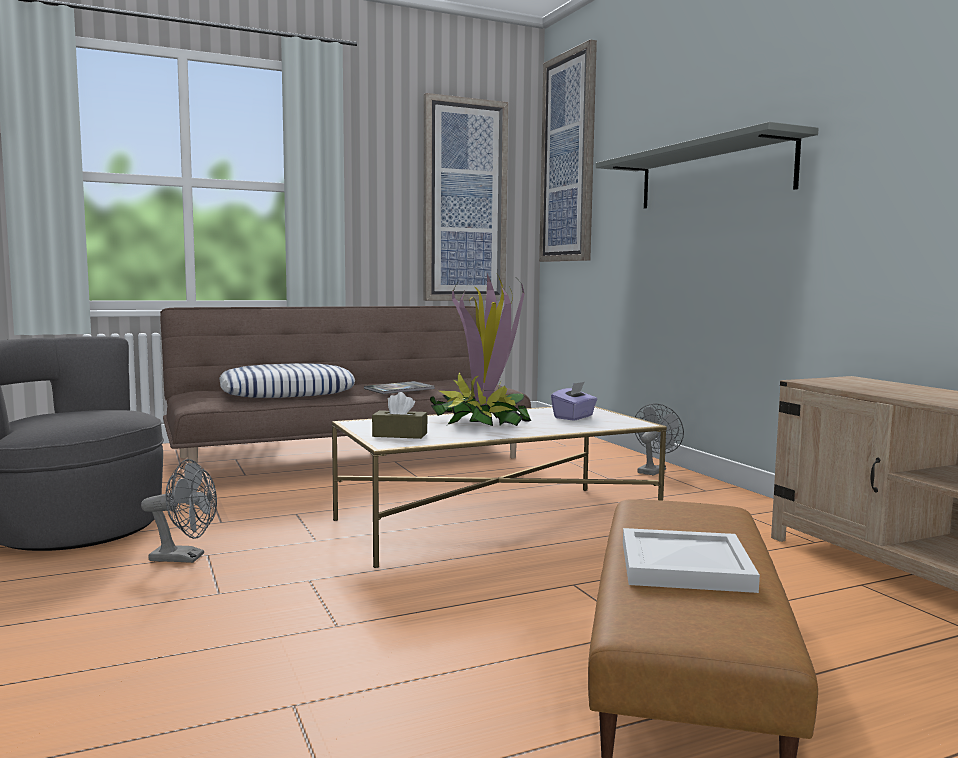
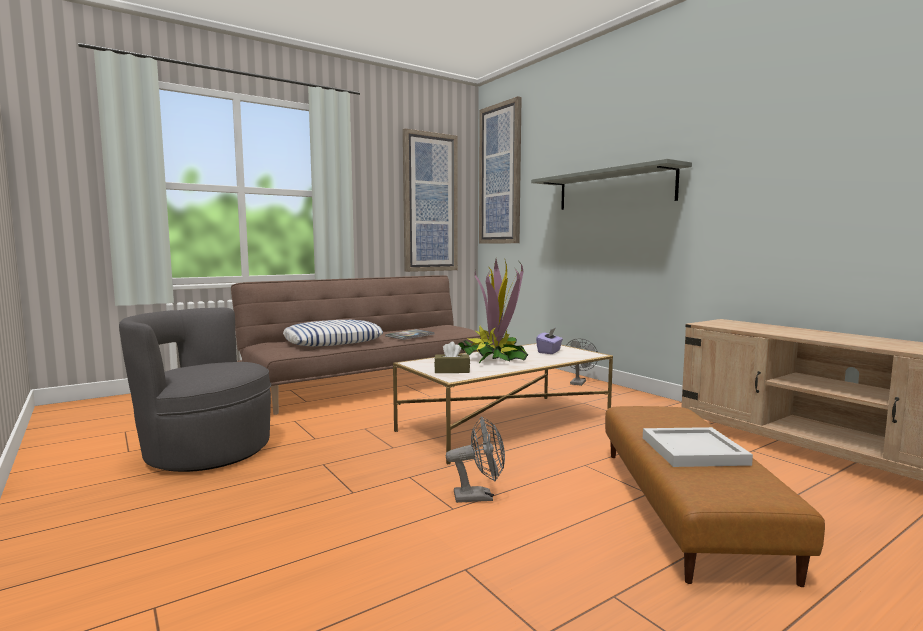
camera: 10 degrees left, 0 degrees up
(185, 558) = (309, 468): grey fan -> grey fan (479, 496)

